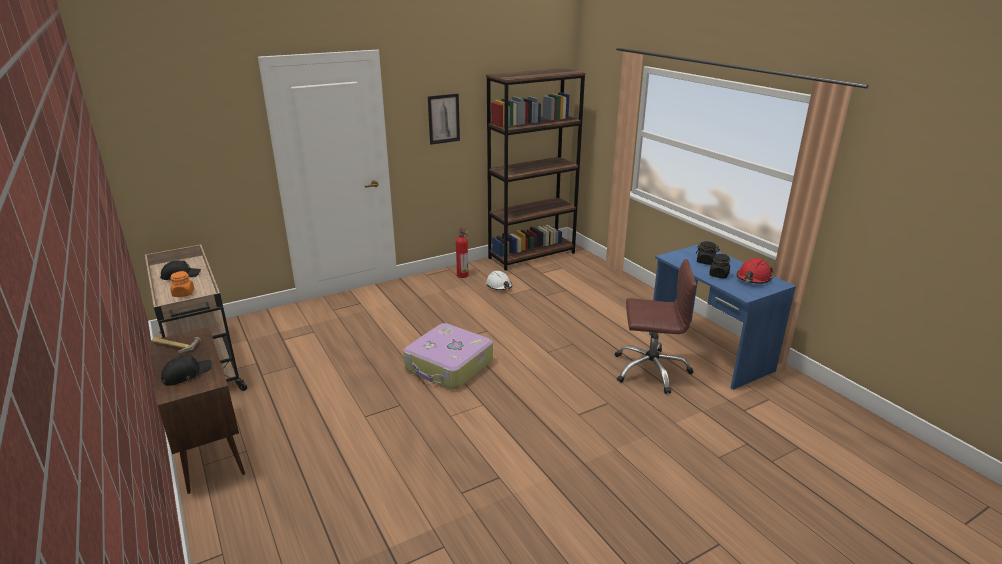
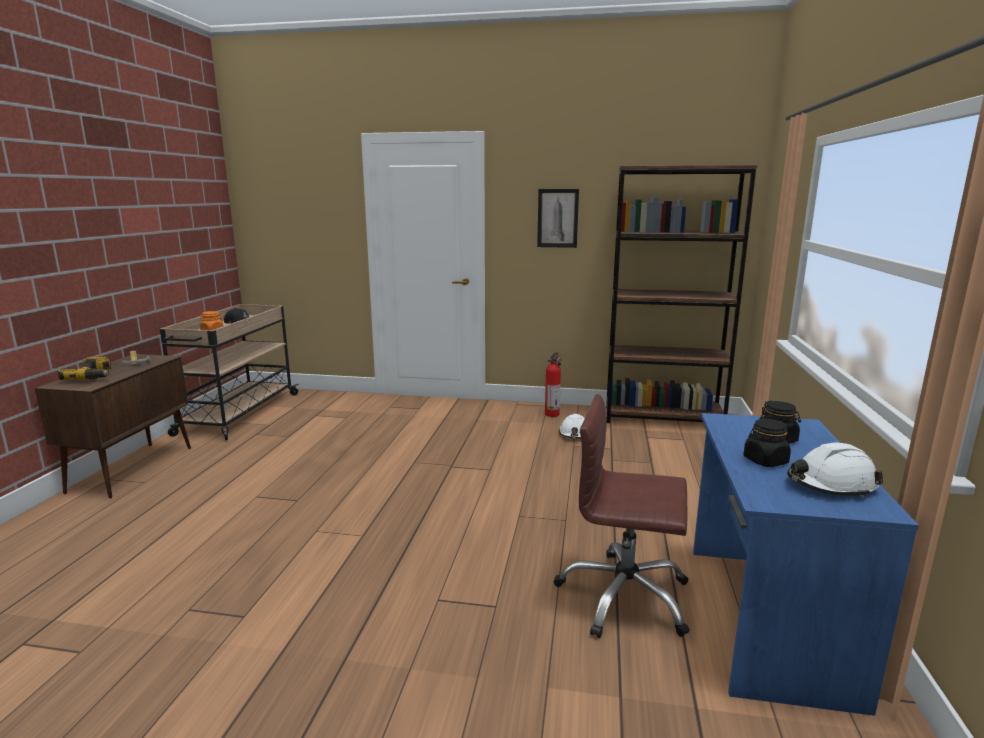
camera: 40 degrees right, 10 degrees down
(186, 374) = (93, 377): black cap -> power drill
(449, 366) = (397, 486): suitcase -> none
(650, 370) = (624, 597): brown office chair -> brown office chair turned 150 degrees clockwise
(753, 278) = (831, 485): red hard hat -> white hard hat

